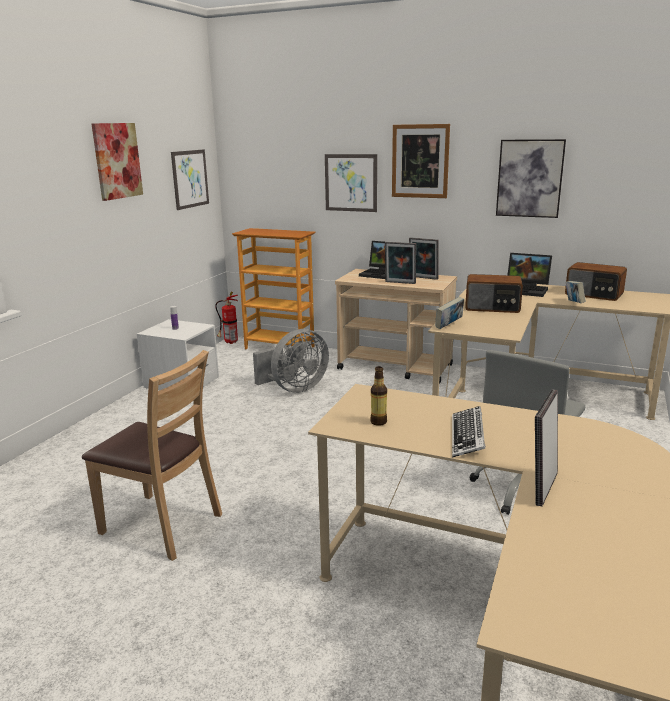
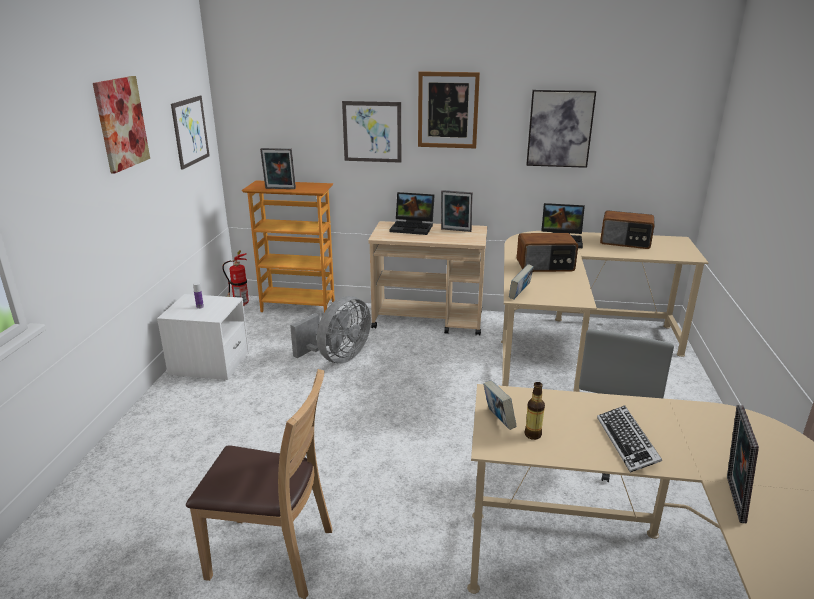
camera: 15 degrees left, 5 degrees up
(400, 283) = (437, 239): picture frame -> picture frame (280, 189)
(574, 303) = (615, 255): book -> book (498, 420)

